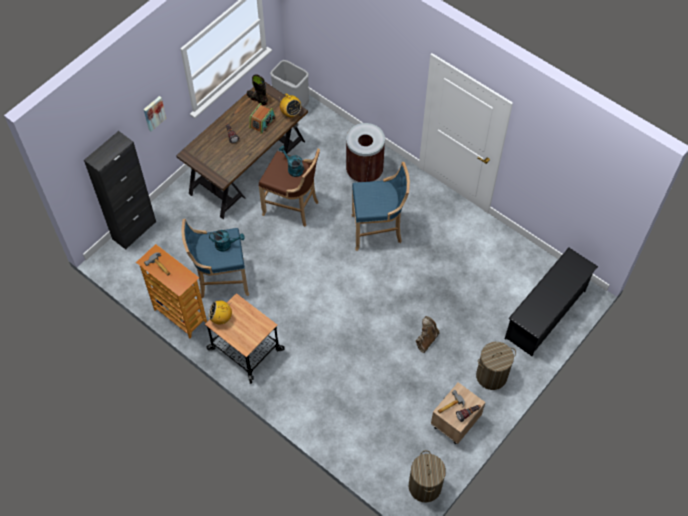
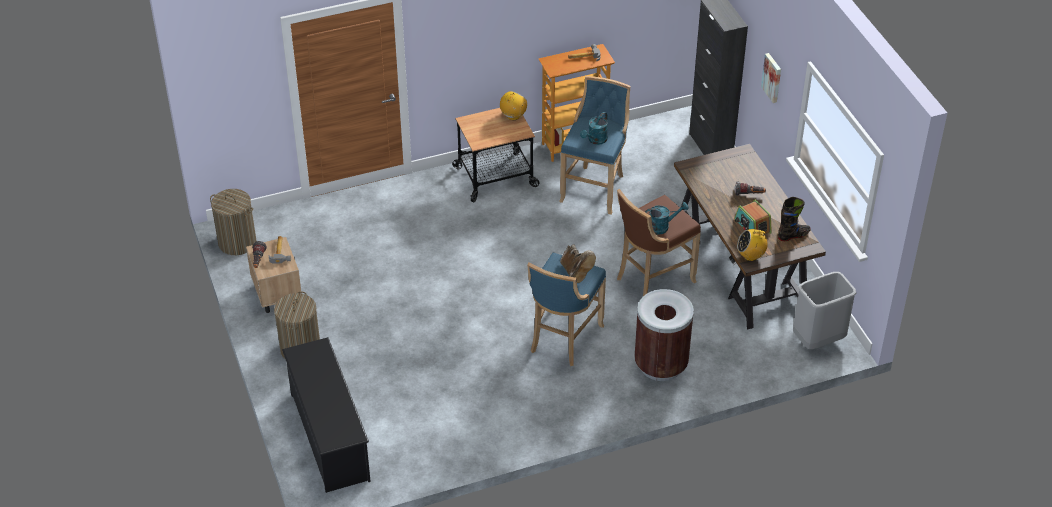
camera: 120 degrees right, 15 degrees down
(426, 339) = (389, 316): brown boot -> brown boot (576, 273)

